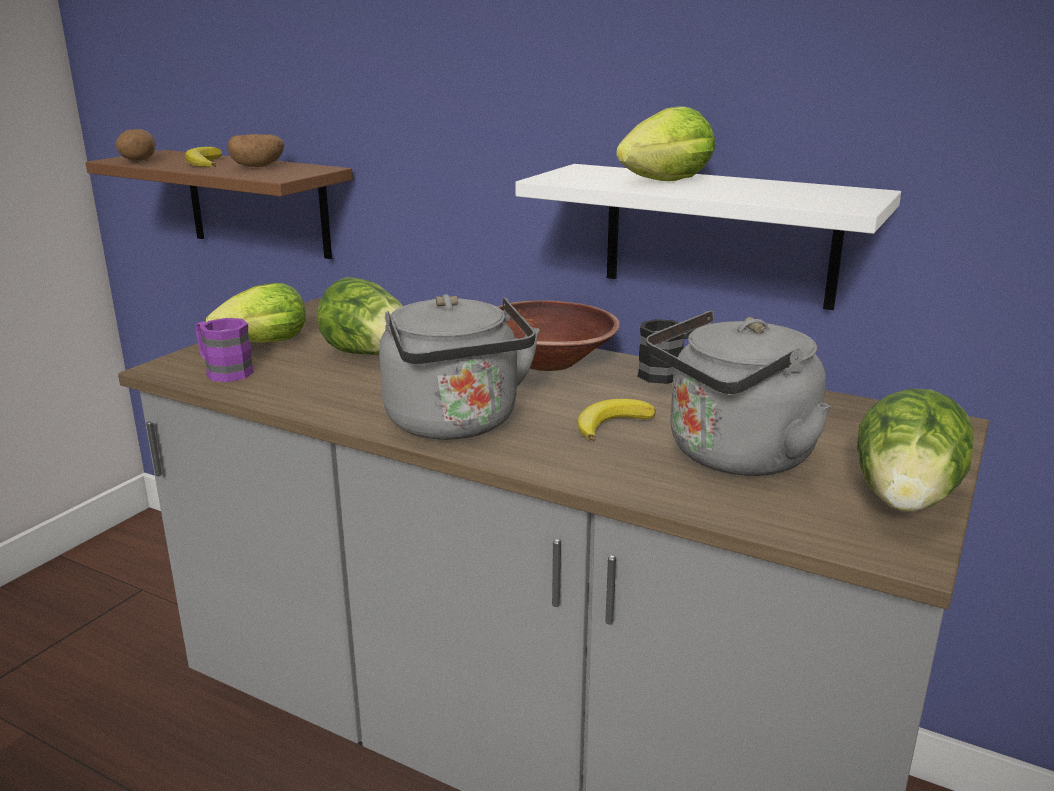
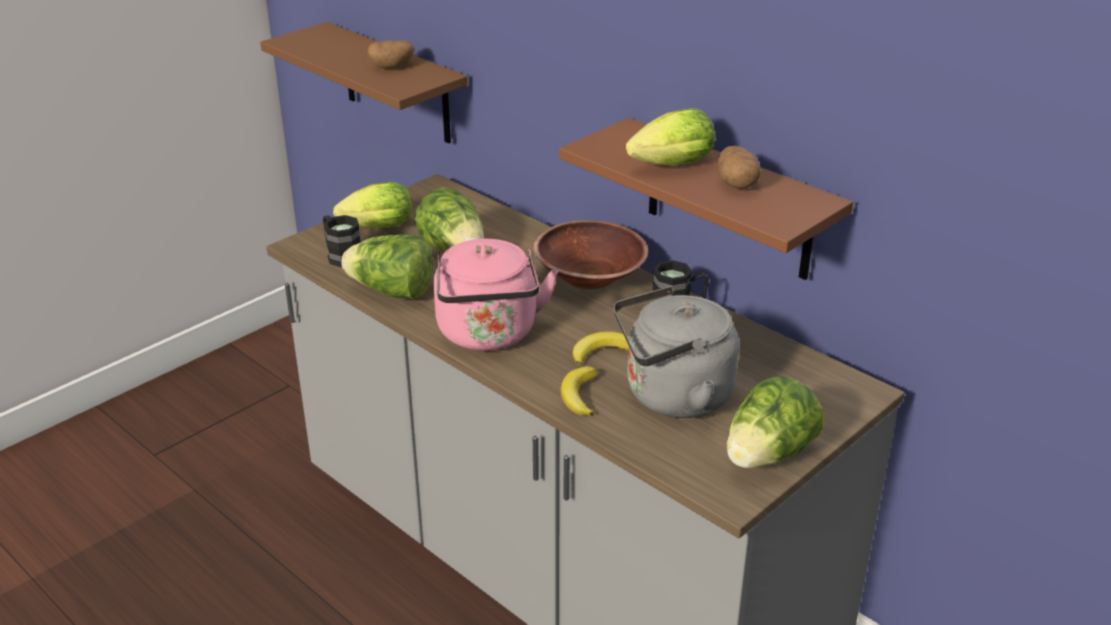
camera: 15 degrees right, 10 degrees up
(138, 160) = (301, 45): potato -> potato (736, 183)
(204, 163) = (351, 55): banana -> banana (579, 395)
(223, 371) = (341, 255): purple mug -> black mug
(306, 398) = (392, 292): none -> lettuce
(456, 424) = (489, 335): grey kettle -> pink kettle
(719, 235) = (729, 201): white shelf -> brown shelf

